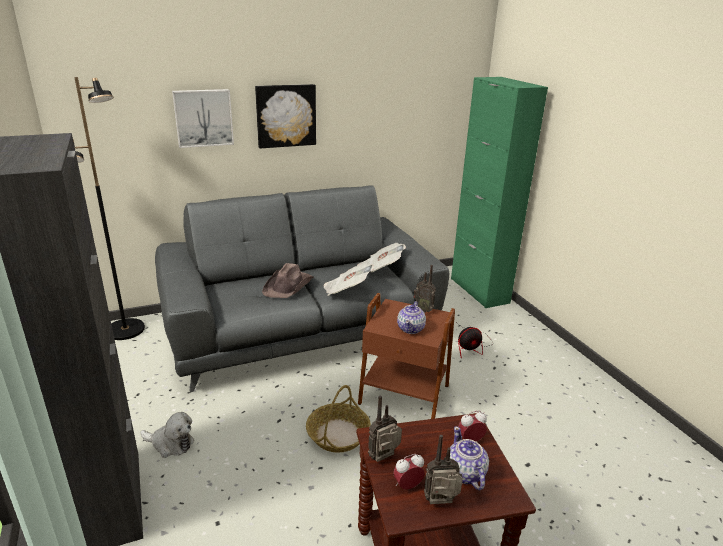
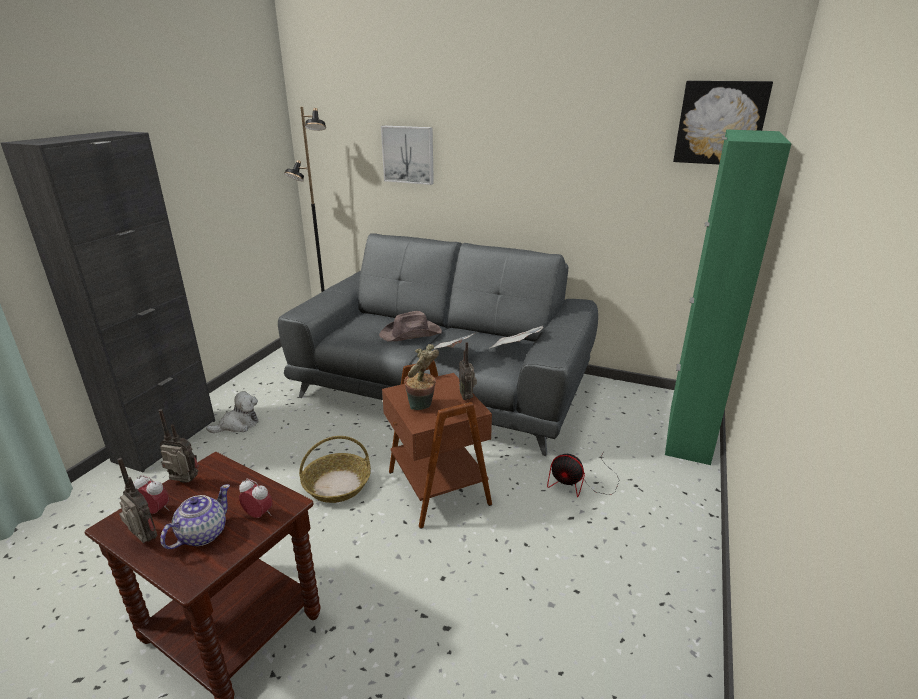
camera: 45 degrees right, 0 degrees up
(170, 444) = (238, 425): plush toy -> plush toy turned 90 degrees counterclockwise
(285, 115) = (487, 161): picture -> picture (720, 123)
(411, 328) = (422, 407): teapot -> potted plant

